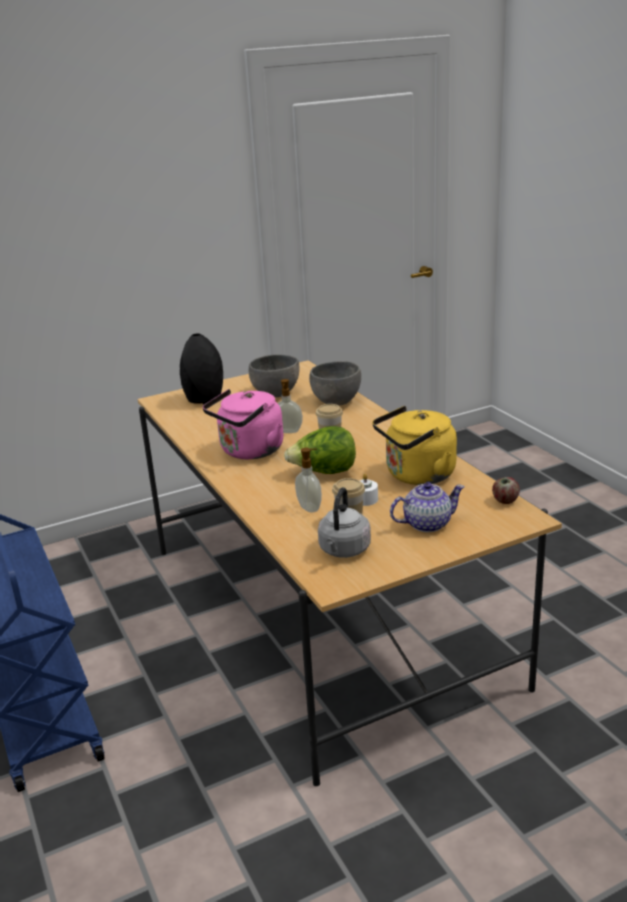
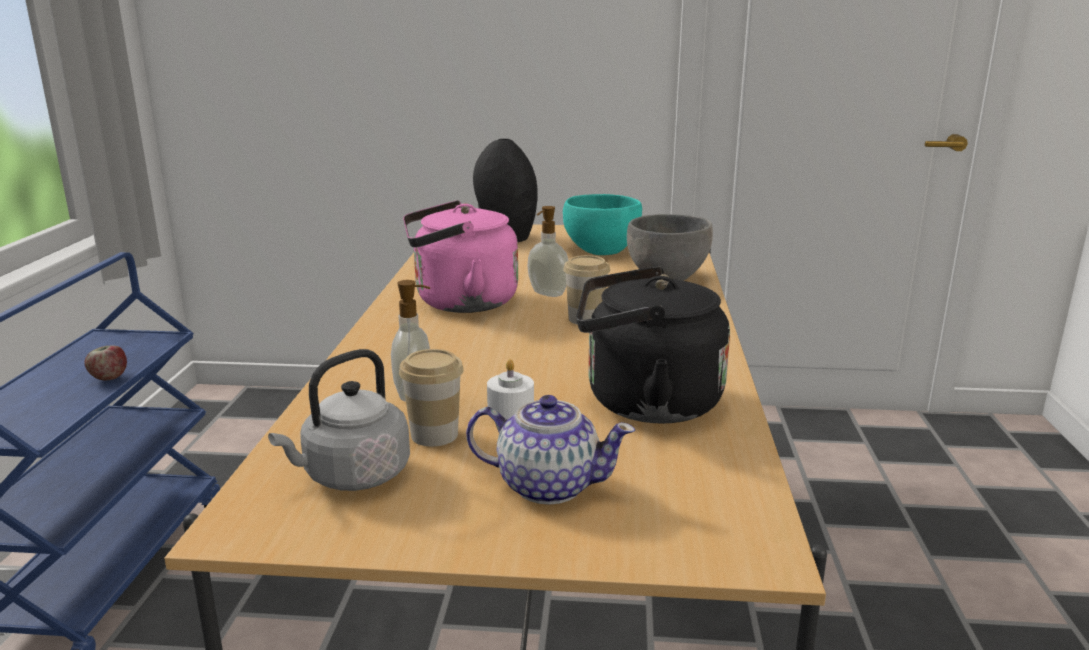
camera: 30 degrees right, 5 degrees down
(276, 393) = (602, 251): grey bowl -> turquoise bowl
(324, 472) = (511, 355): lettuce -> none
(417, 476) = (644, 403): yellow kettle -> black kettle
(505, 501) = (750, 499): apple -> apple (109, 377)

